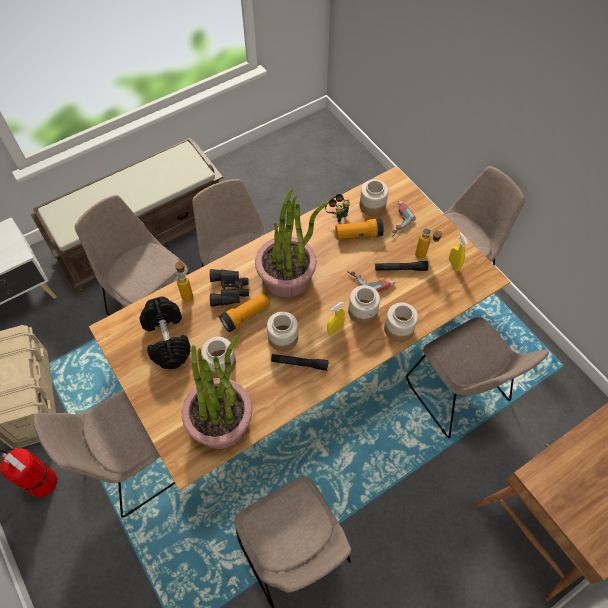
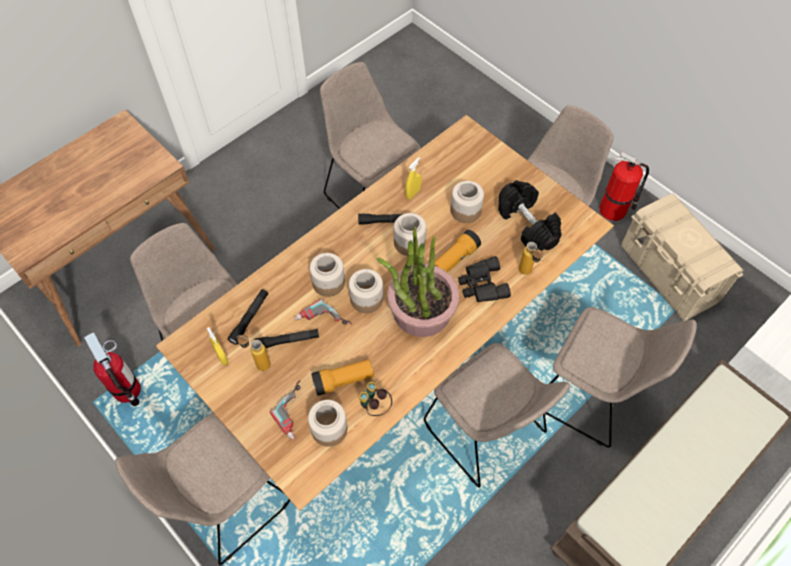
camera: 170 degrees right, 0 degrees up
(221, 420) = (448, 164): potted plant -> none
(335, 329) = (356, 260): yellow spray bottle -> yellow spray bottle (413, 193)
(398, 329) = (288, 270): jar -> jar (367, 299)
(432, 291) = (249, 318): none -> black flashlight
(535, 370) = (128, 390): none -> fire extinguisher

